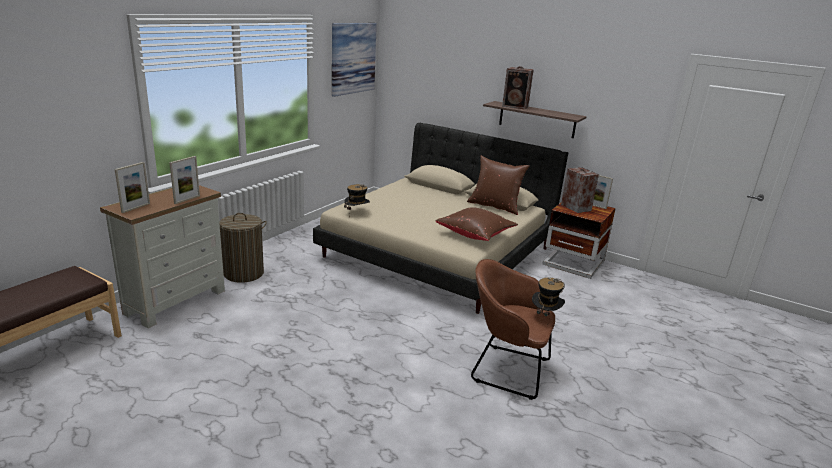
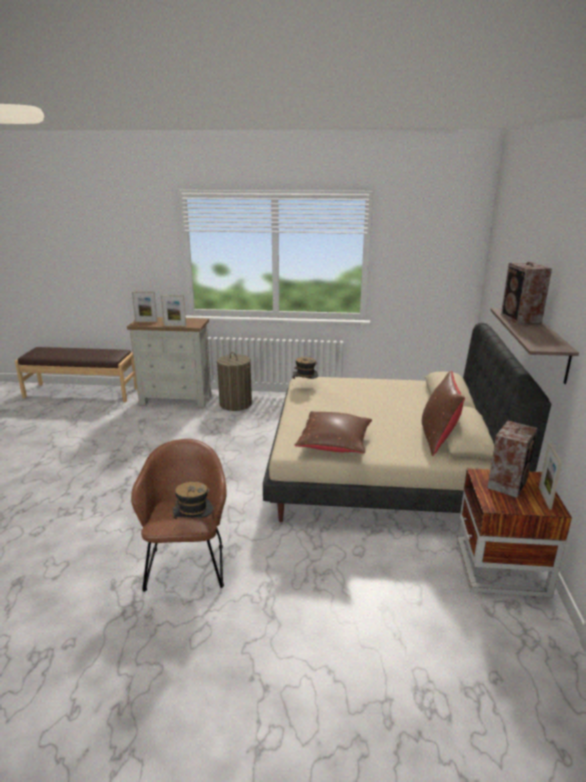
camera: 65 degrees right, 0 degrees up
(353, 58) = (438, 239): picture -> none

